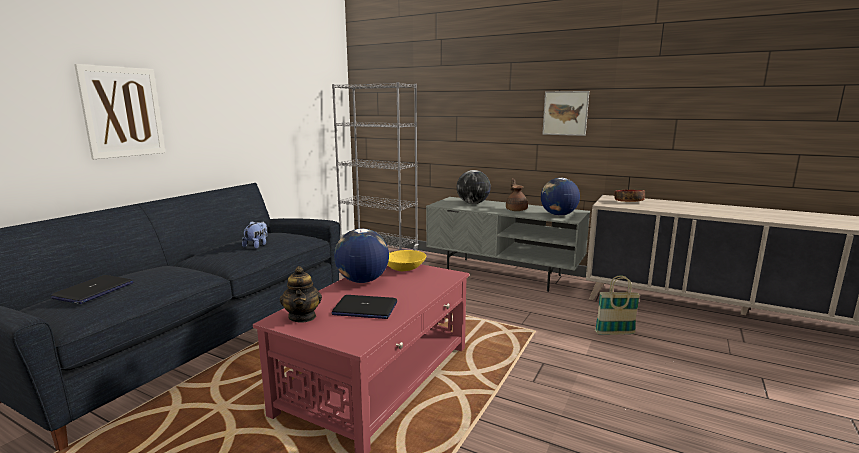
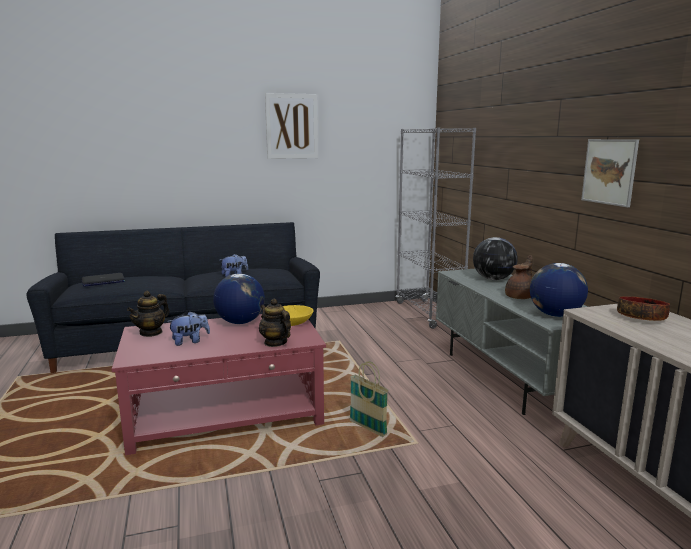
camera: 45 degrees right, 0 degrees up
(123, 112) = (183, 158): picture -> picture (291, 126)
(365, 308) = (190, 341): laptop -> plush toy
(435, 284) = (275, 342): none -> teapot
(614, 333) = (503, 491): basket -> basket (368, 429)

